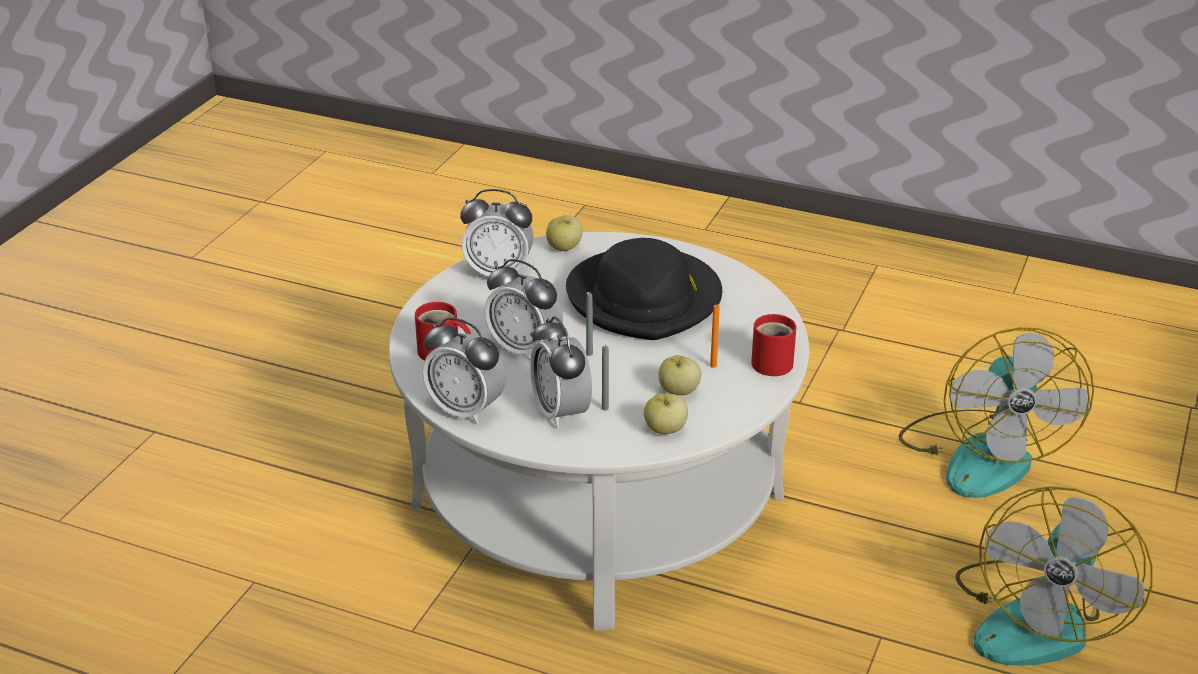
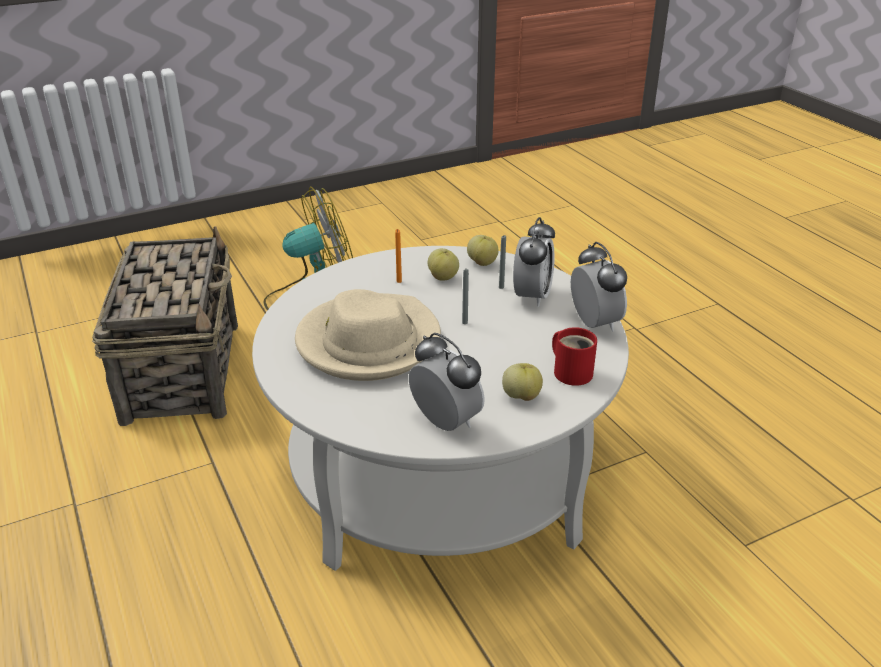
camera: 140 degrees left, 0 degrees up
(524, 349) = (505, 346): alarm clock -> none
(564, 248) = (357, 420): apple -> apple (521, 396)
(645, 299) = (368, 342): black hat -> beige hat
(775, 362) = (360, 267): red mug -> none
(982, 453) = (183, 370): fan -> basket

